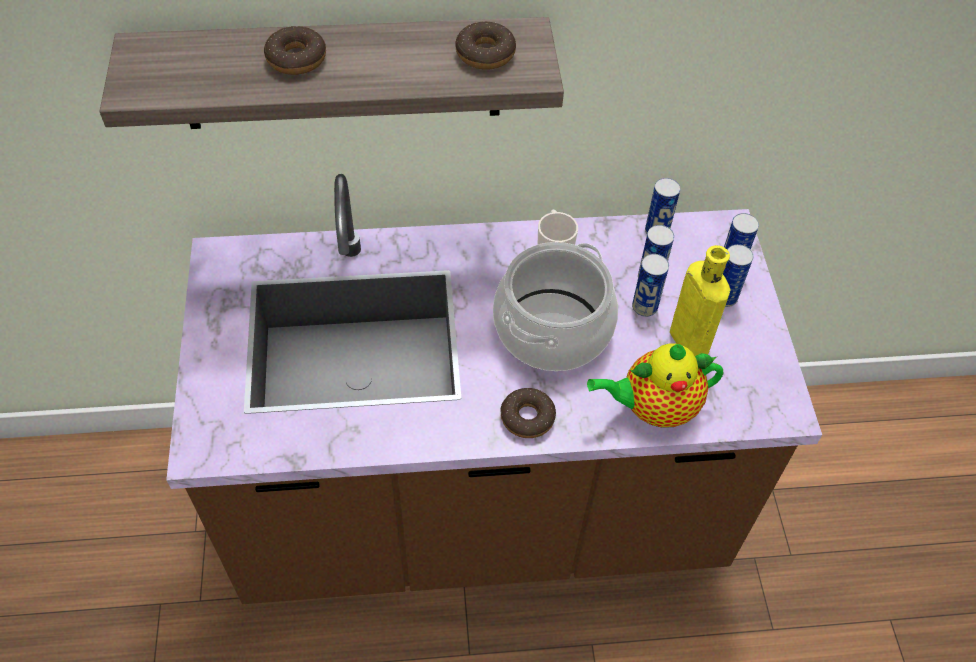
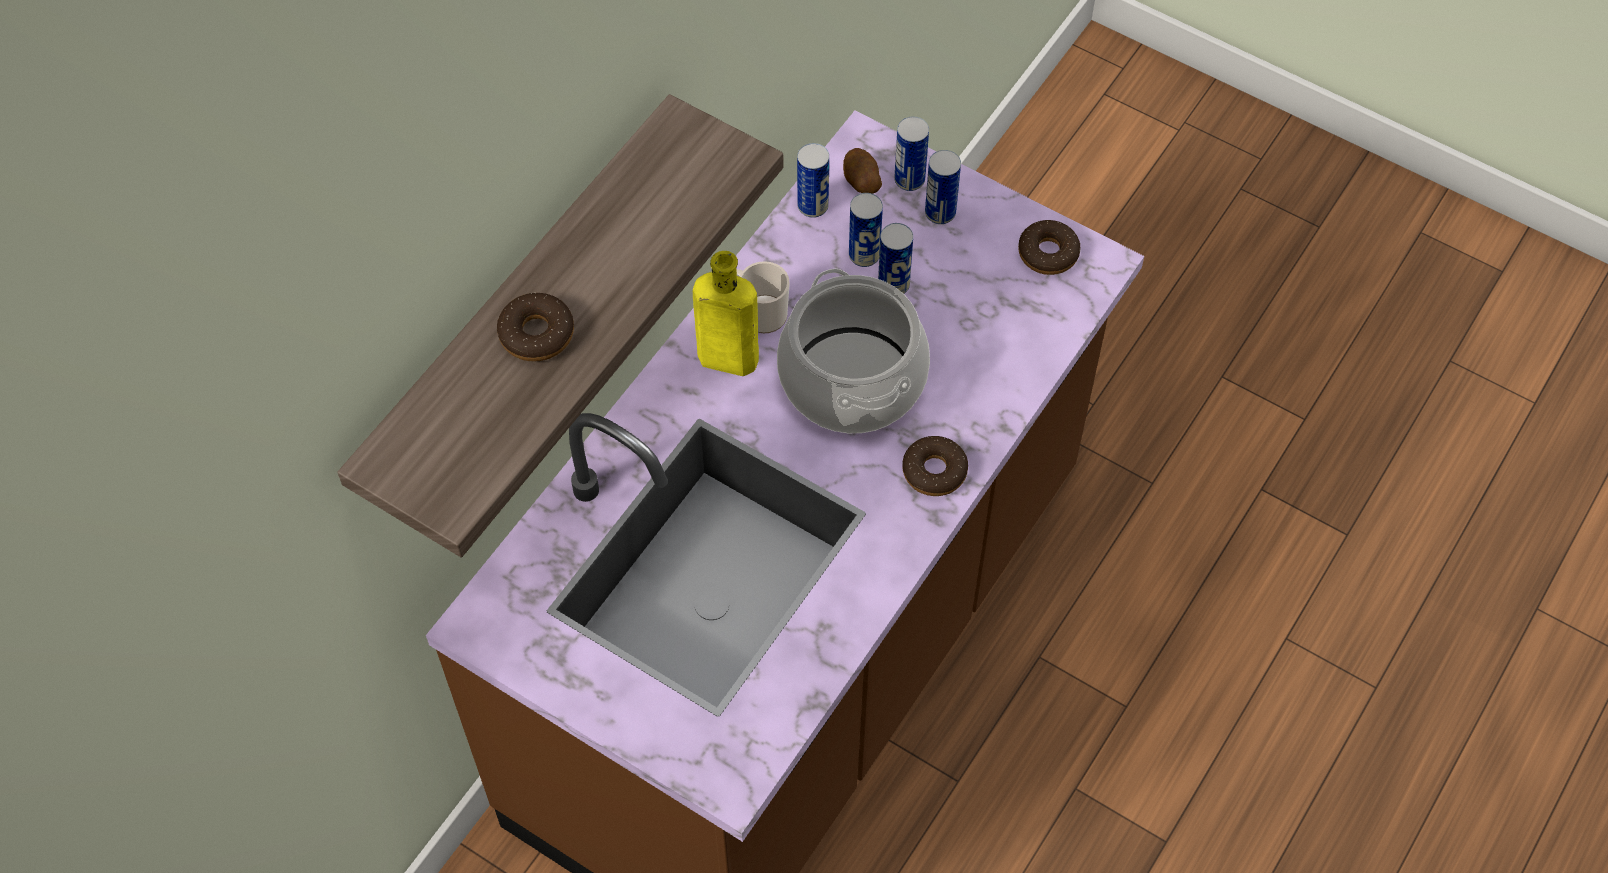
camera: 50 degrees left, 5 degrees up
(485, 54) = (676, 178): donut -> donut (1048, 253)
(653, 408) = (1010, 362): teapot -> none
(687, 339) = (959, 279): yellow bottle -> yellow bottle (723, 358)
(701, 243) = (861, 181): none -> potato

